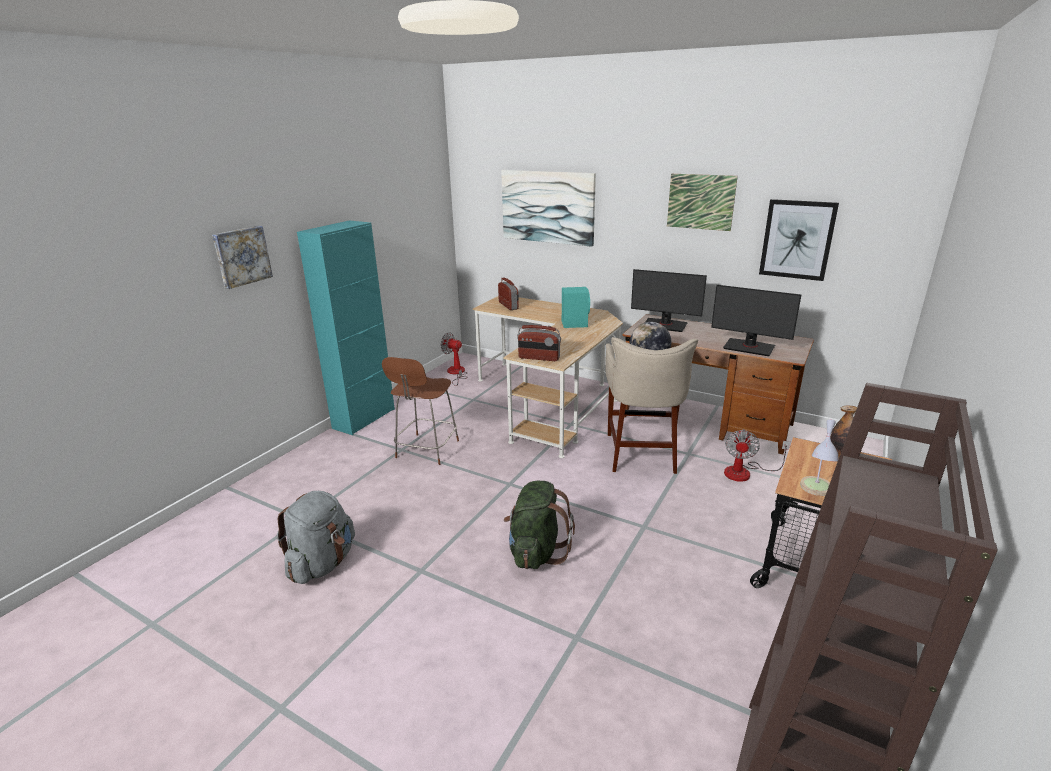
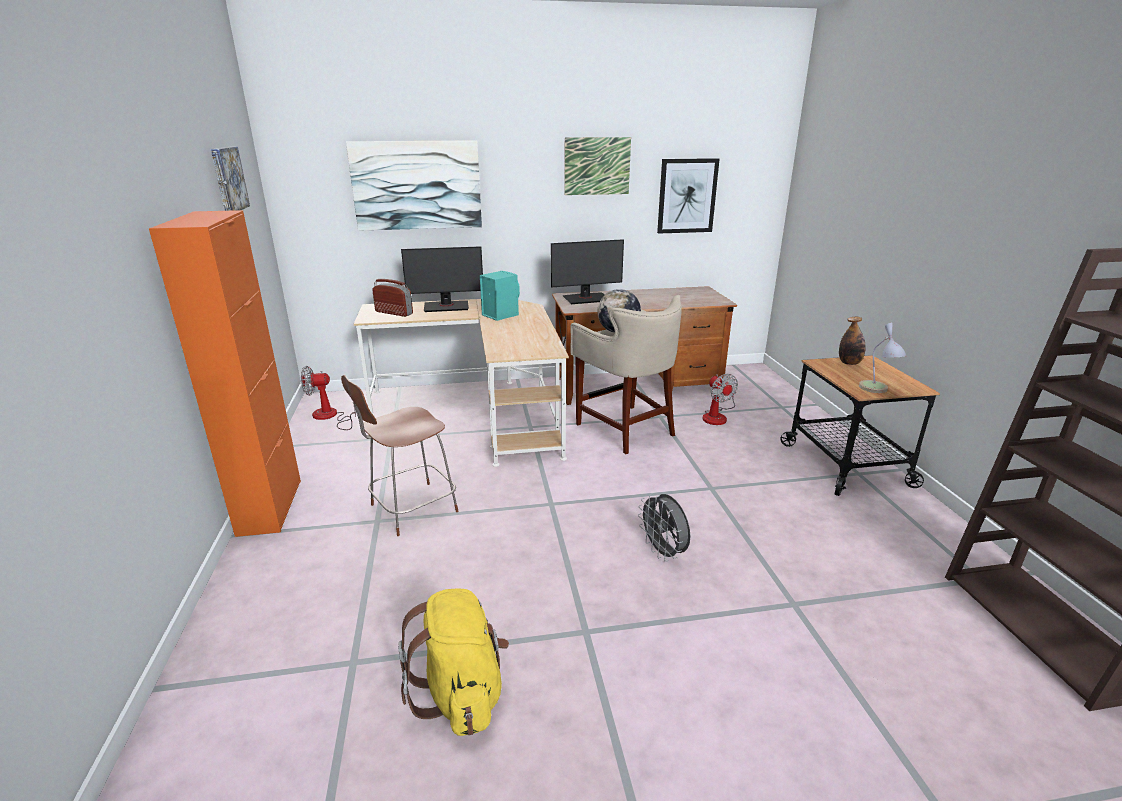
camera: 40 degrees left, 0 degrees up
(241, 256) = (94, 273): picture -> picture (227, 179)
(322, 563) = (461, 694): grey backpack -> yellow backpack
(364, 418) = (270, 507): turquoise cabinet -> orange cabinet
(426, 450) = (411, 509): brown chair -> brown chair turned 75 degrees clockwise
(536, 552) = (663, 552): green backpack -> grey fan
(539, 358) = (525, 352): radio -> none
(749, 347) = (681, 301): monitor -> monitor (446, 306)

